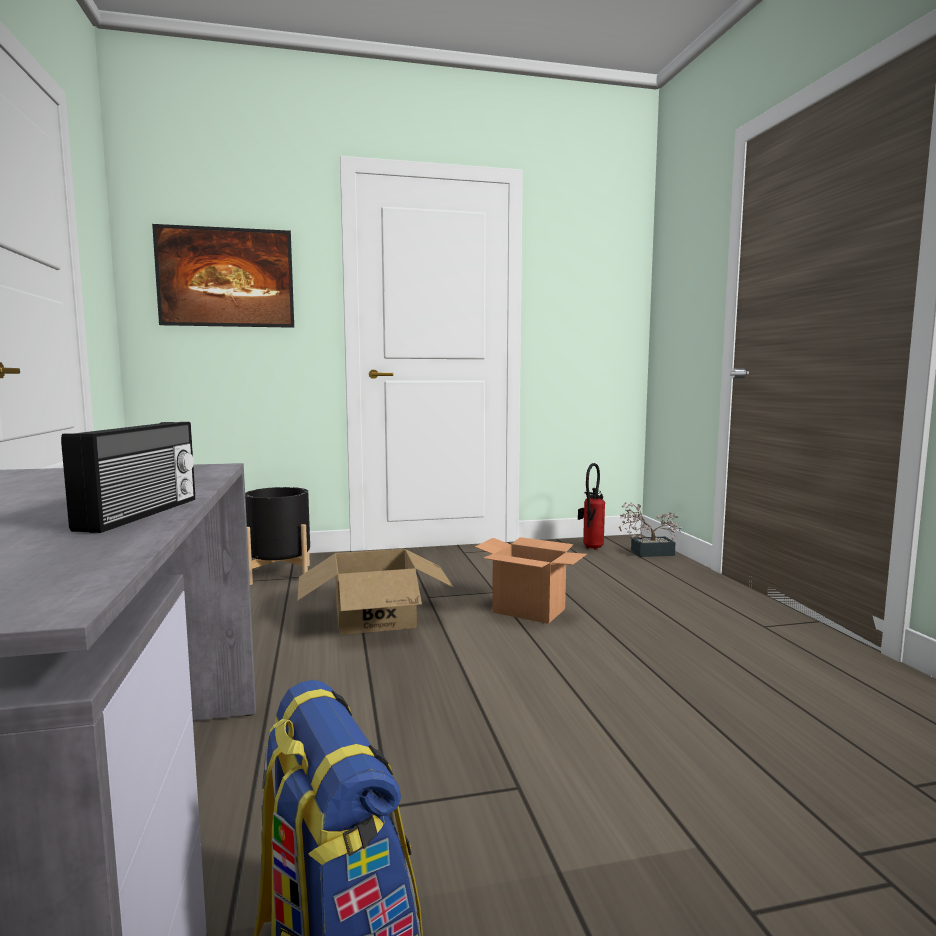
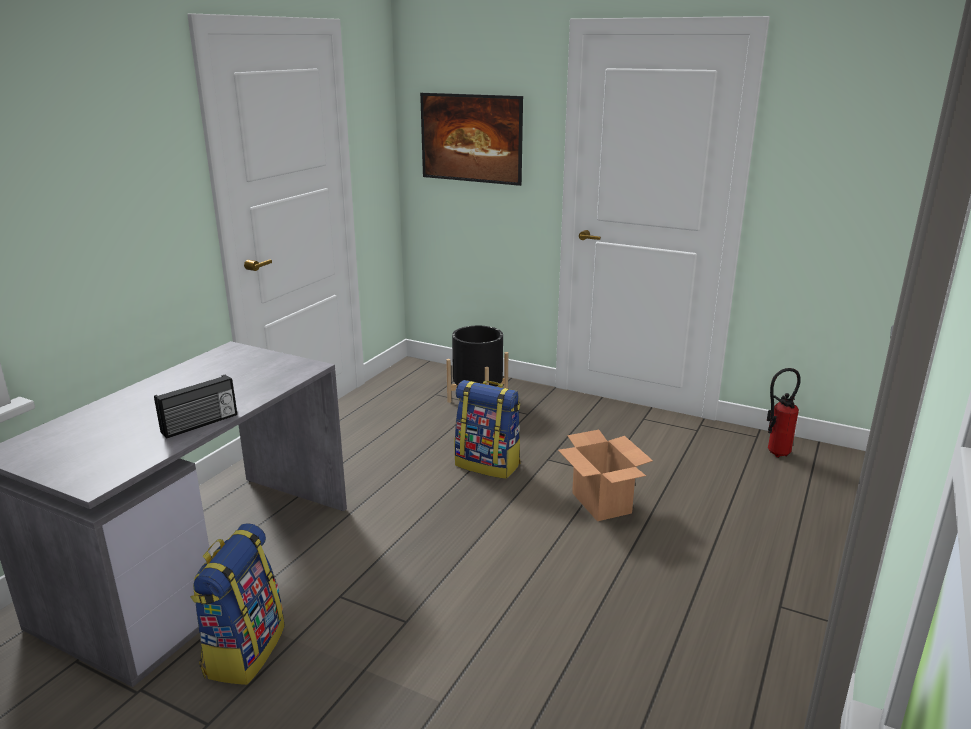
camera: 40 degrees right, 15 degrees up
(375, 617) = (488, 464): cardboard box -> backpack
(647, 553) = (826, 480): potted plant -> none

